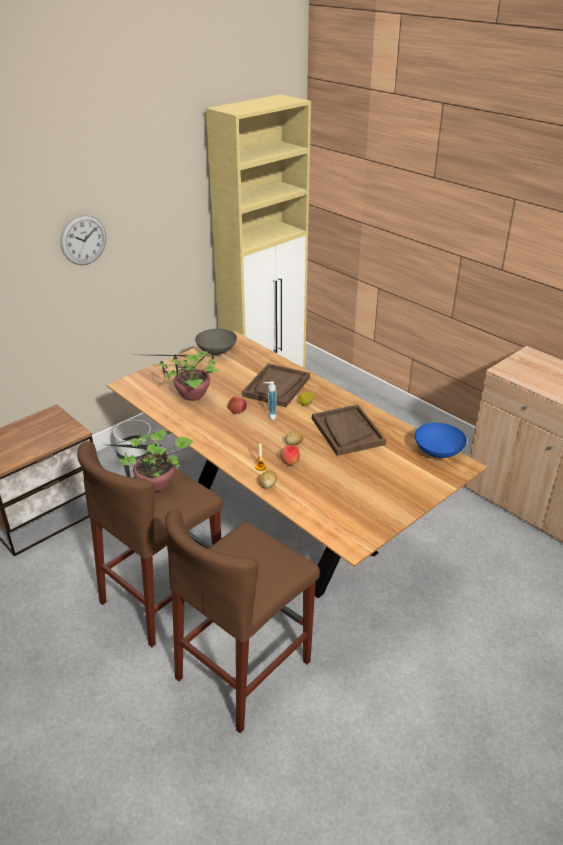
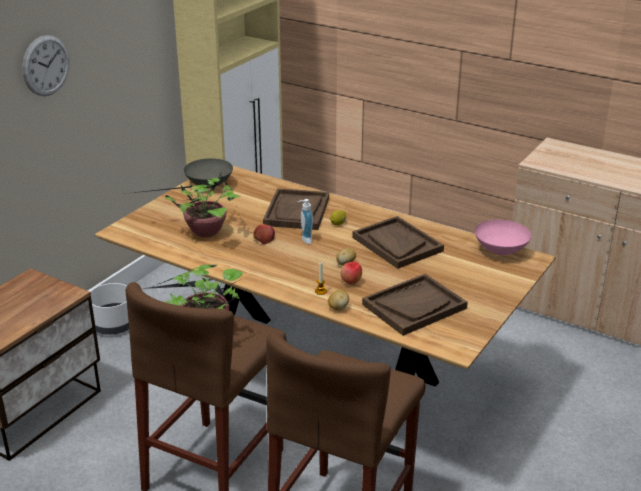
camera: 15 degrees left, 5 degrees down
(334, 495) = (414, 306): none -> brown tray
(438, 453) = (501, 251): blue bowl -> pink bowl

